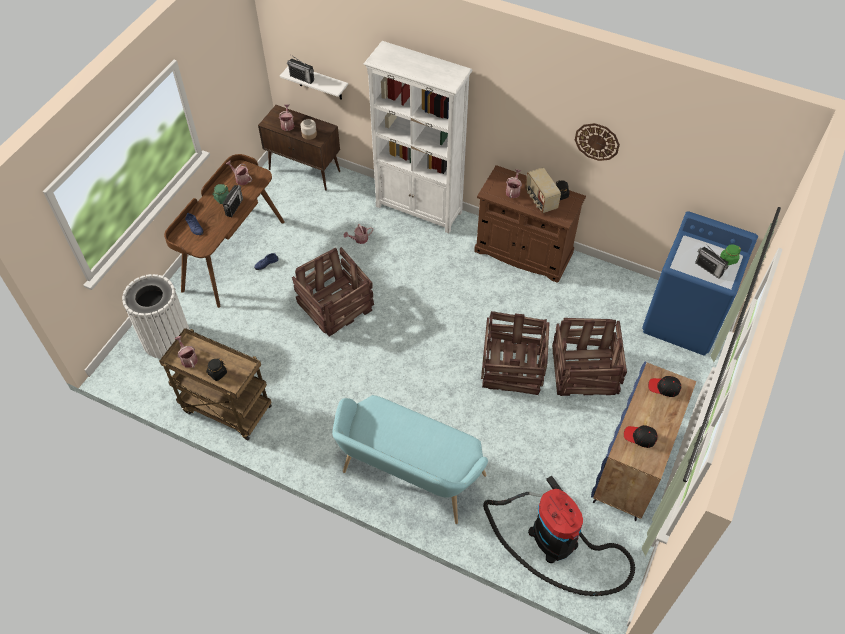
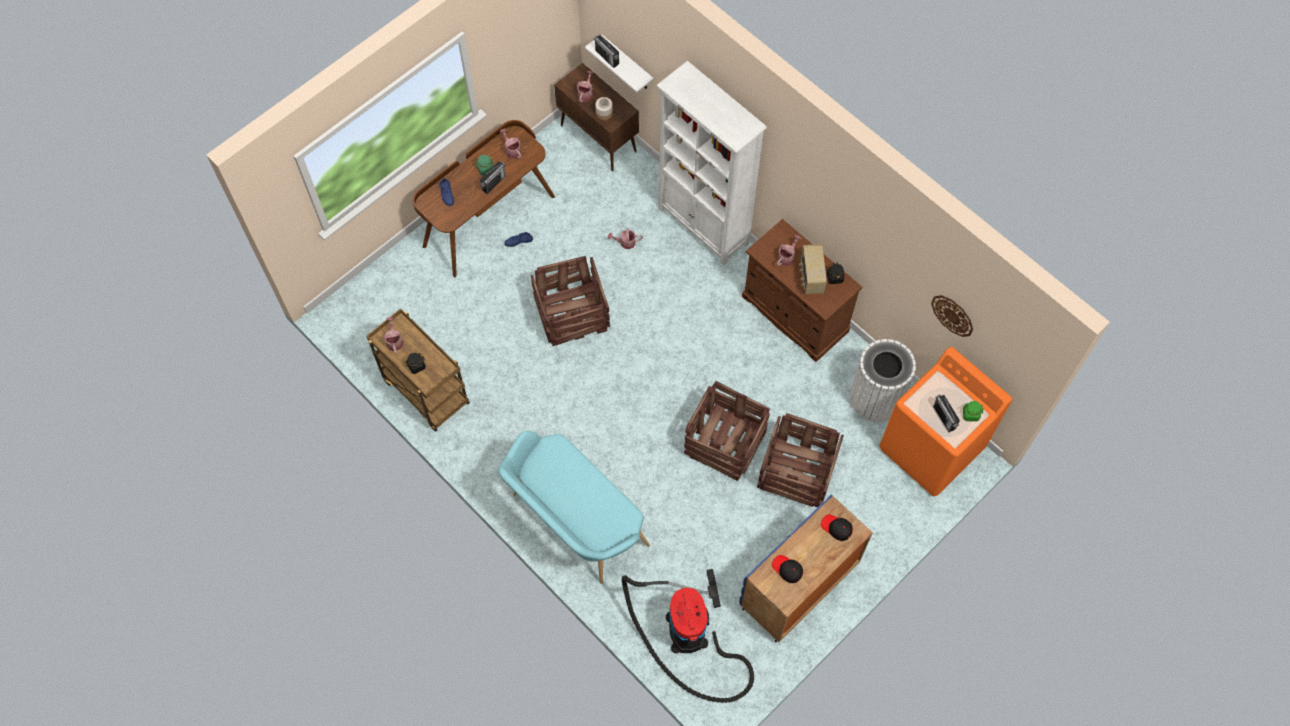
camera: 20 degrees right, 10 degrees up
(166, 338) = (392, 295): white trash can -> white trash can (875, 398)
(597, 141) = (875, 244): wall clock -> wall clock (952, 315)
(683, 320) = (931, 449): blue washing machine -> orange washing machine

